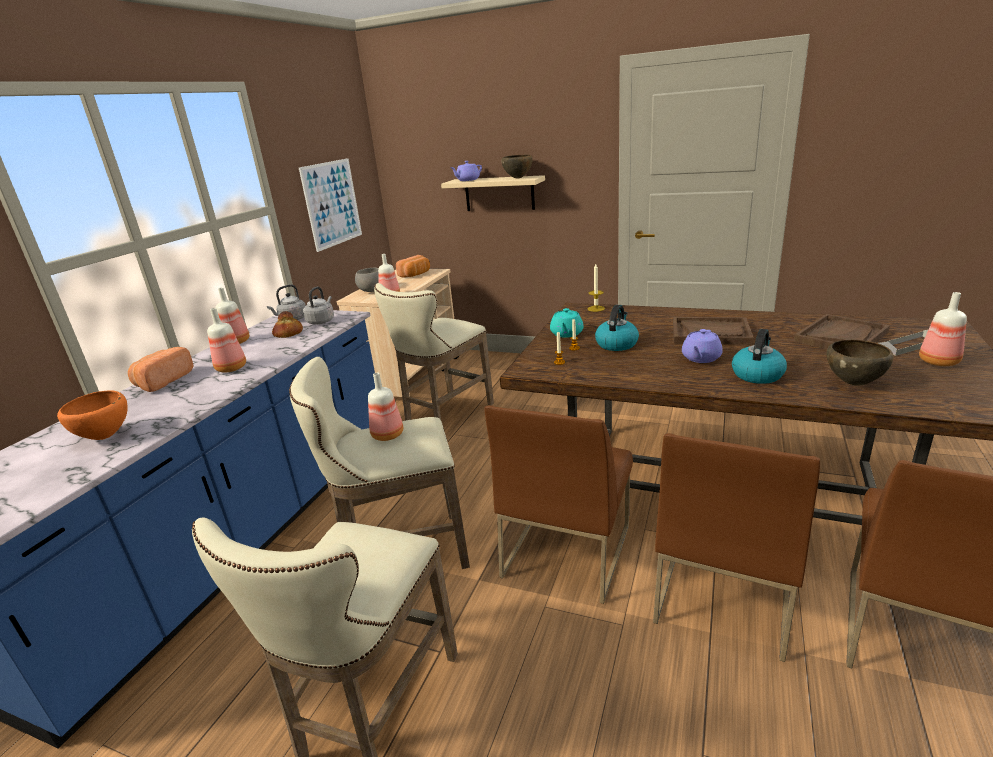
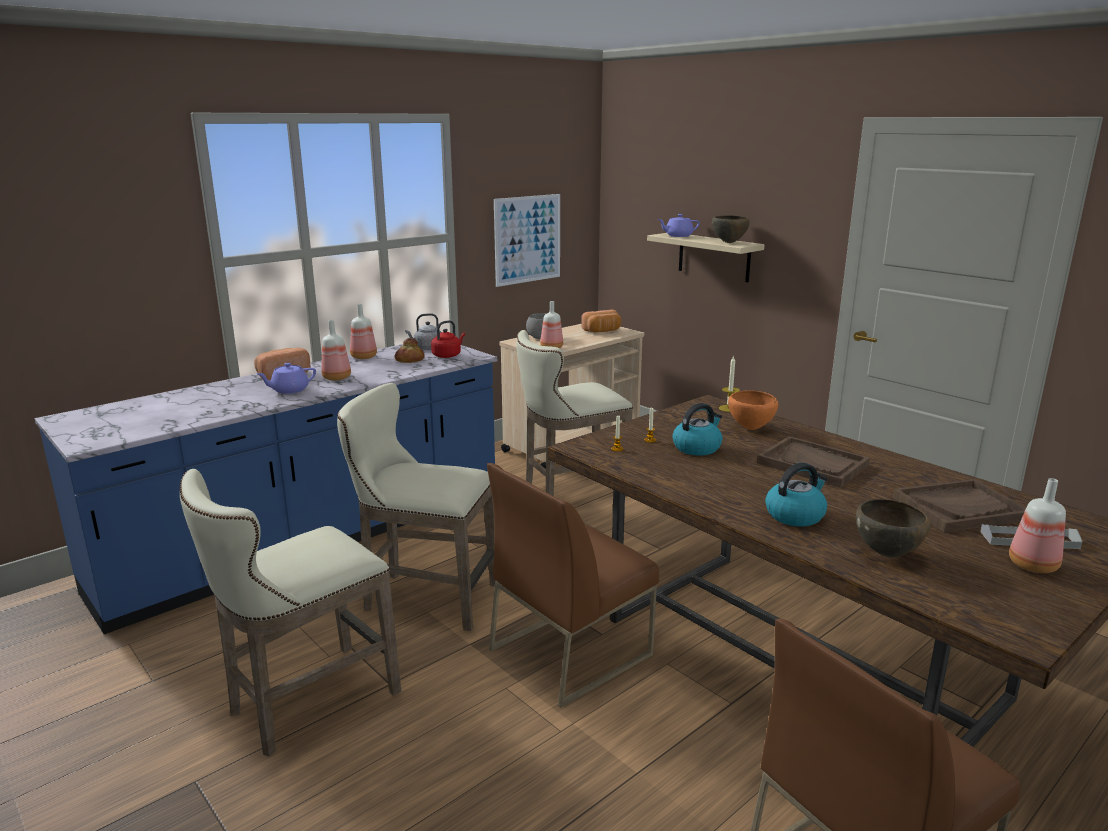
camera: 25 degrees right, 5 degrees down
(106, 436) = (208, 405): orange bowl -> orange bowl (751, 428)
(321, 321) = (448, 355): grey kettle -> red kettle
(388, 435) = (426, 473): bottle -> none
(566, 334) = (662, 425): turquoise teapot -> none
(700, 358) = (761, 484): purple teapot -> purple teapot (289, 390)
(723, 592) = (687, 747): brown chair -> none

